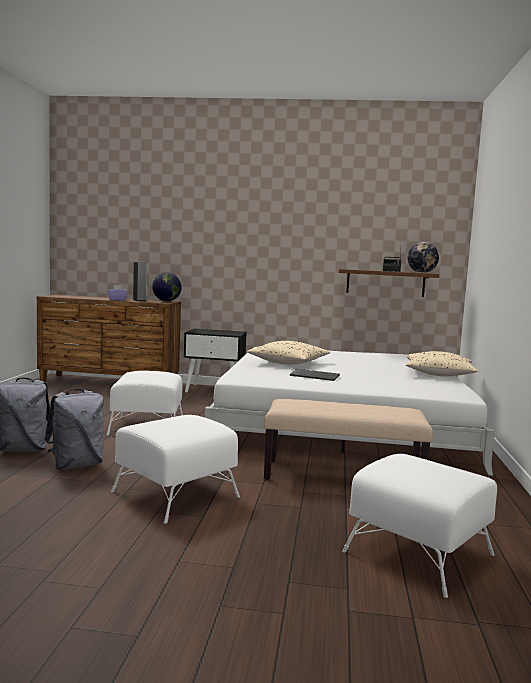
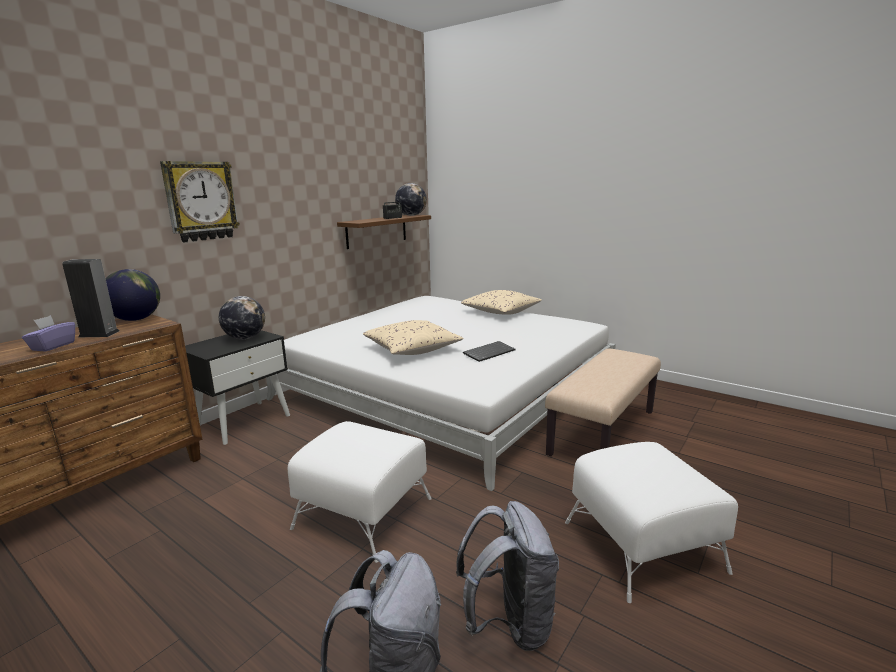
camera: 60 degrees left, 10 degrees up
(225, 332) = (245, 338): none -> globe
(229, 241) = (200, 201): none -> wall clock
(419, 553) = (772, 451): white ottoman -> none

